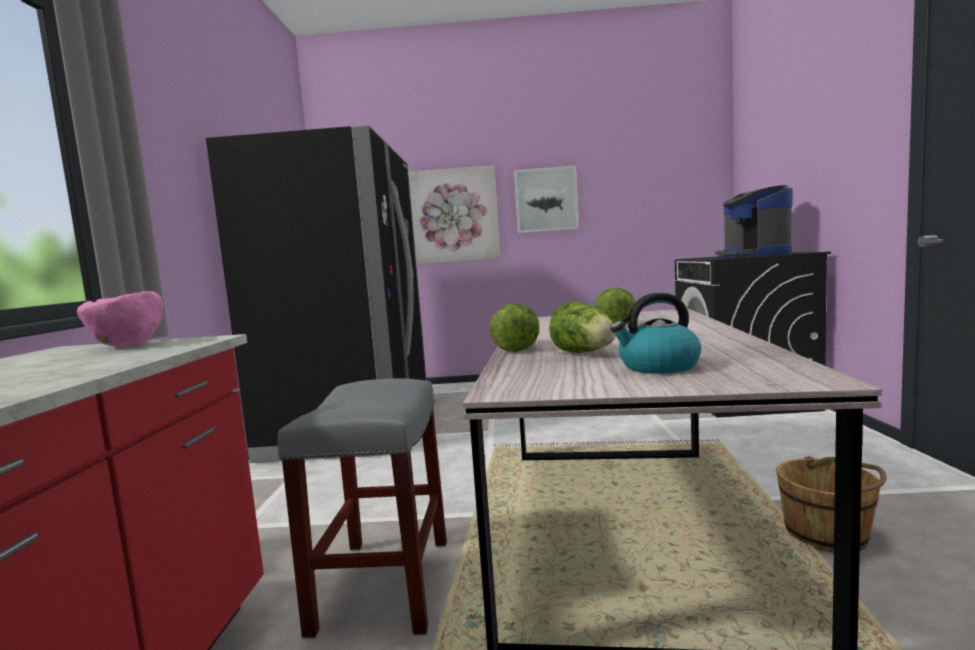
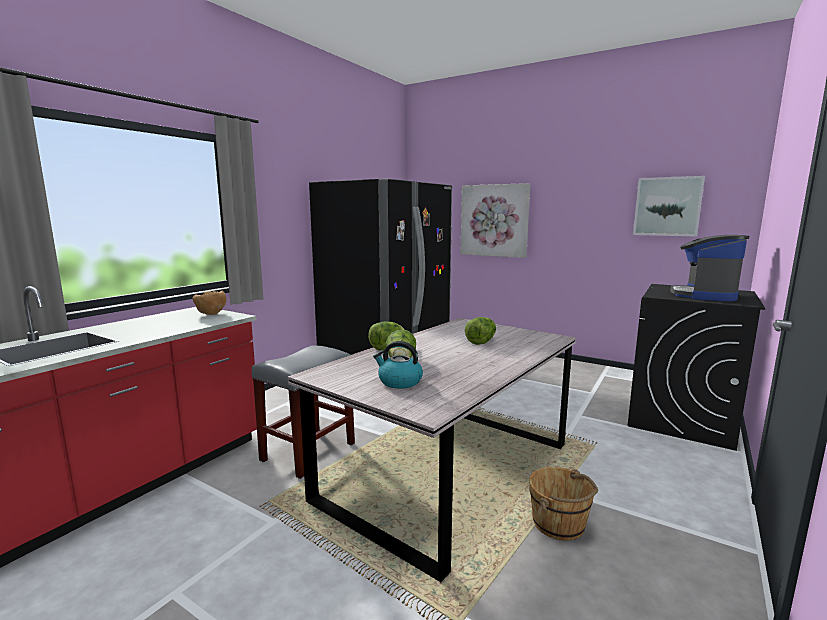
camera: 30 degrees right, 5 degrees up
(128, 346) = (211, 314): pink bowl -> brown bowl
(546, 200) = (569, 214): picture -> picture (667, 206)

